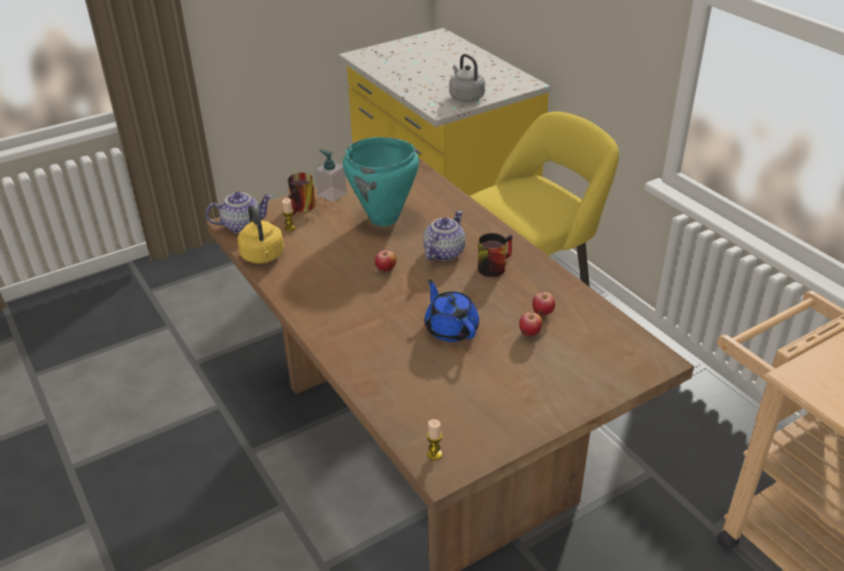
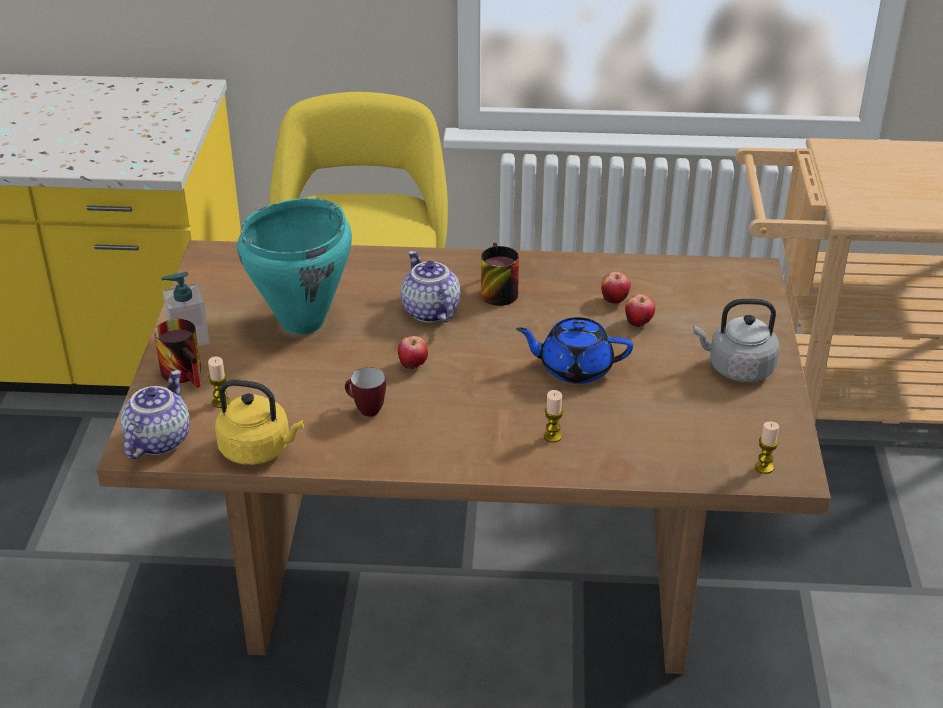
camera: 55 degrees left, 0 degrees up
(329, 273) = (365, 410): none -> mug
(374, 349) = (552, 436): none -> candle
(465, 97) = (159, 138): grey kettle -> grey kettle (737, 368)

